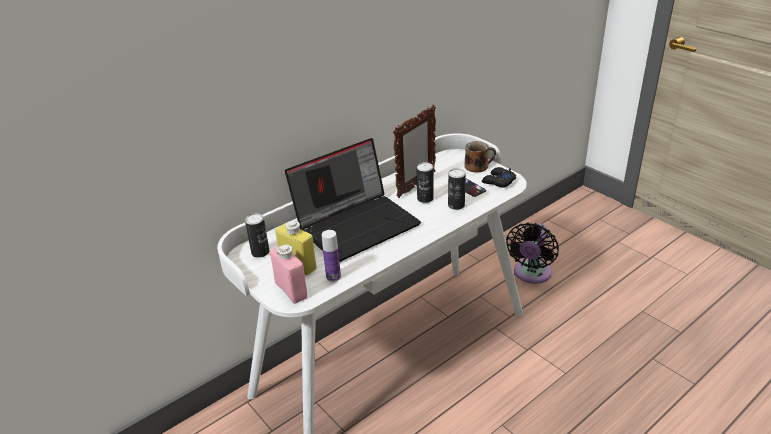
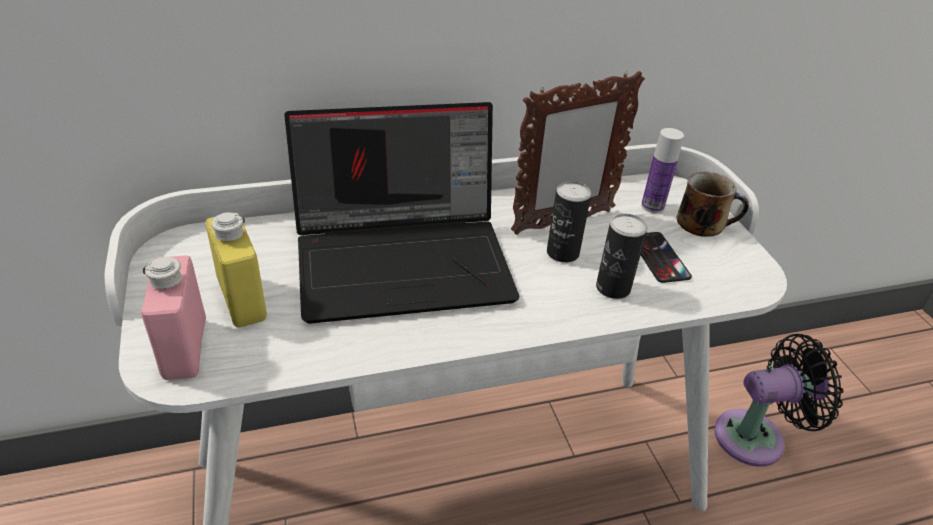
camera: 20 degrees right, 5 degrees up
(260, 252) = (206, 251): can -> none
(333, 277) = (278, 350): bottle -> bottle (652, 206)
(498, 181) = (727, 267): black game controller -> none
(531, 274) = (756, 437): black fan -> black fan turned 150 degrees counterclockwise

